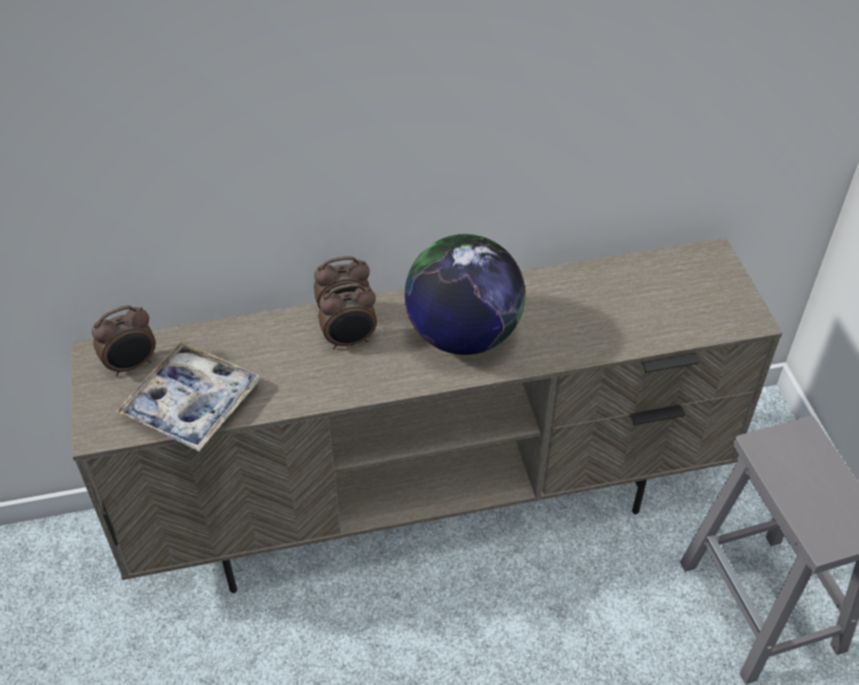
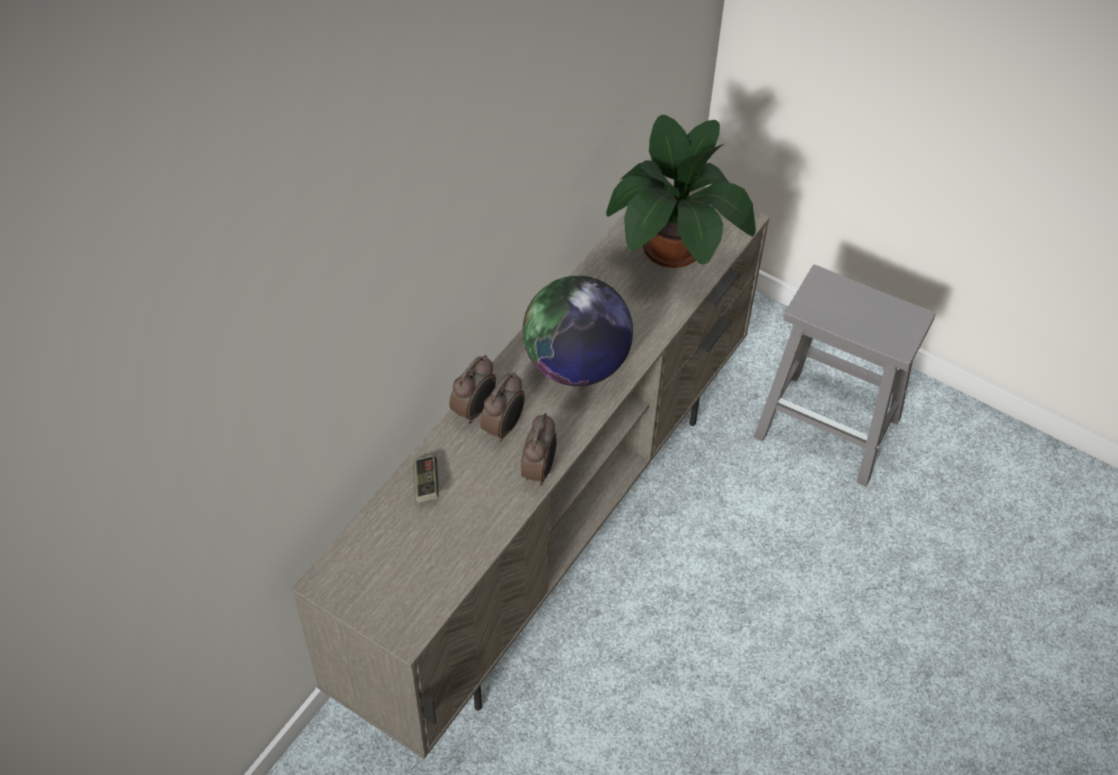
camera: 45 degrees left, 5 degrees up
(132, 365) = (365, 567): alarm clock -> alarm clock (539, 470)
(192, 404) = (449, 559): tray -> none
(244, 339) = (426, 484): none -> game controller
(655, 303) = (673, 249): none -> potted plant

